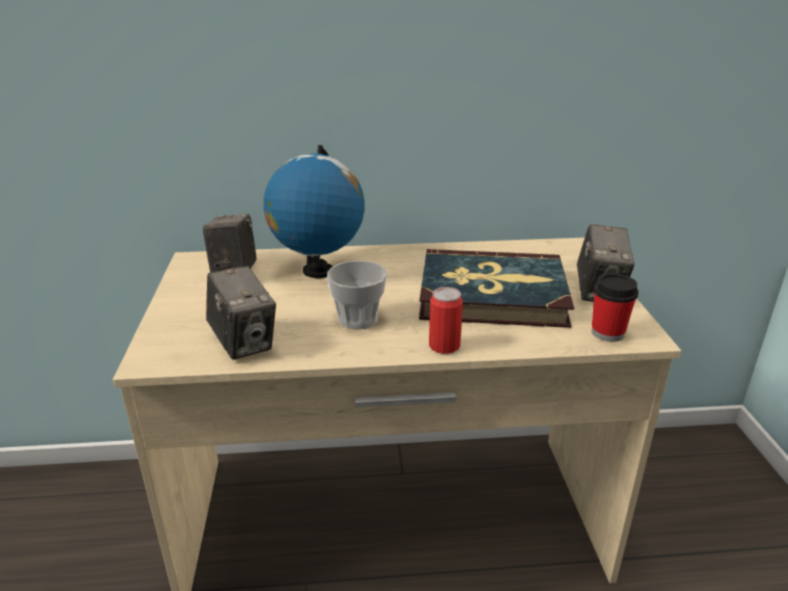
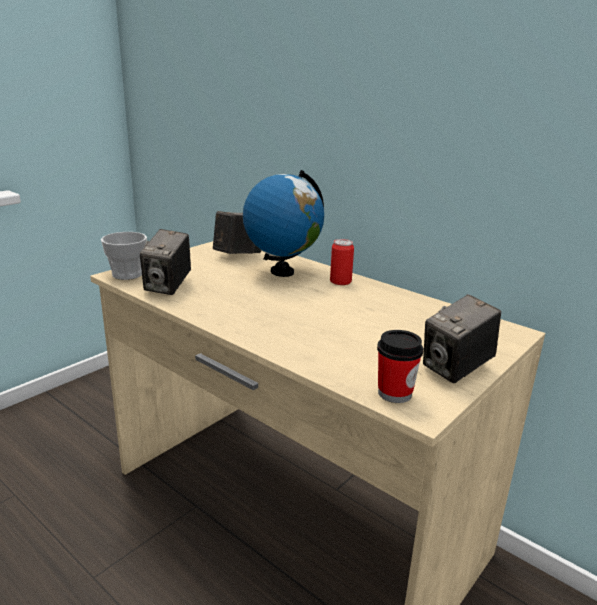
camera: 45 degrees right, 5 degrees down
(358, 319) = (246, 303): cup -> cup (127, 274)
(444, 346) = (261, 339): can -> can (340, 281)
(492, 294) = (364, 330): book -> none

